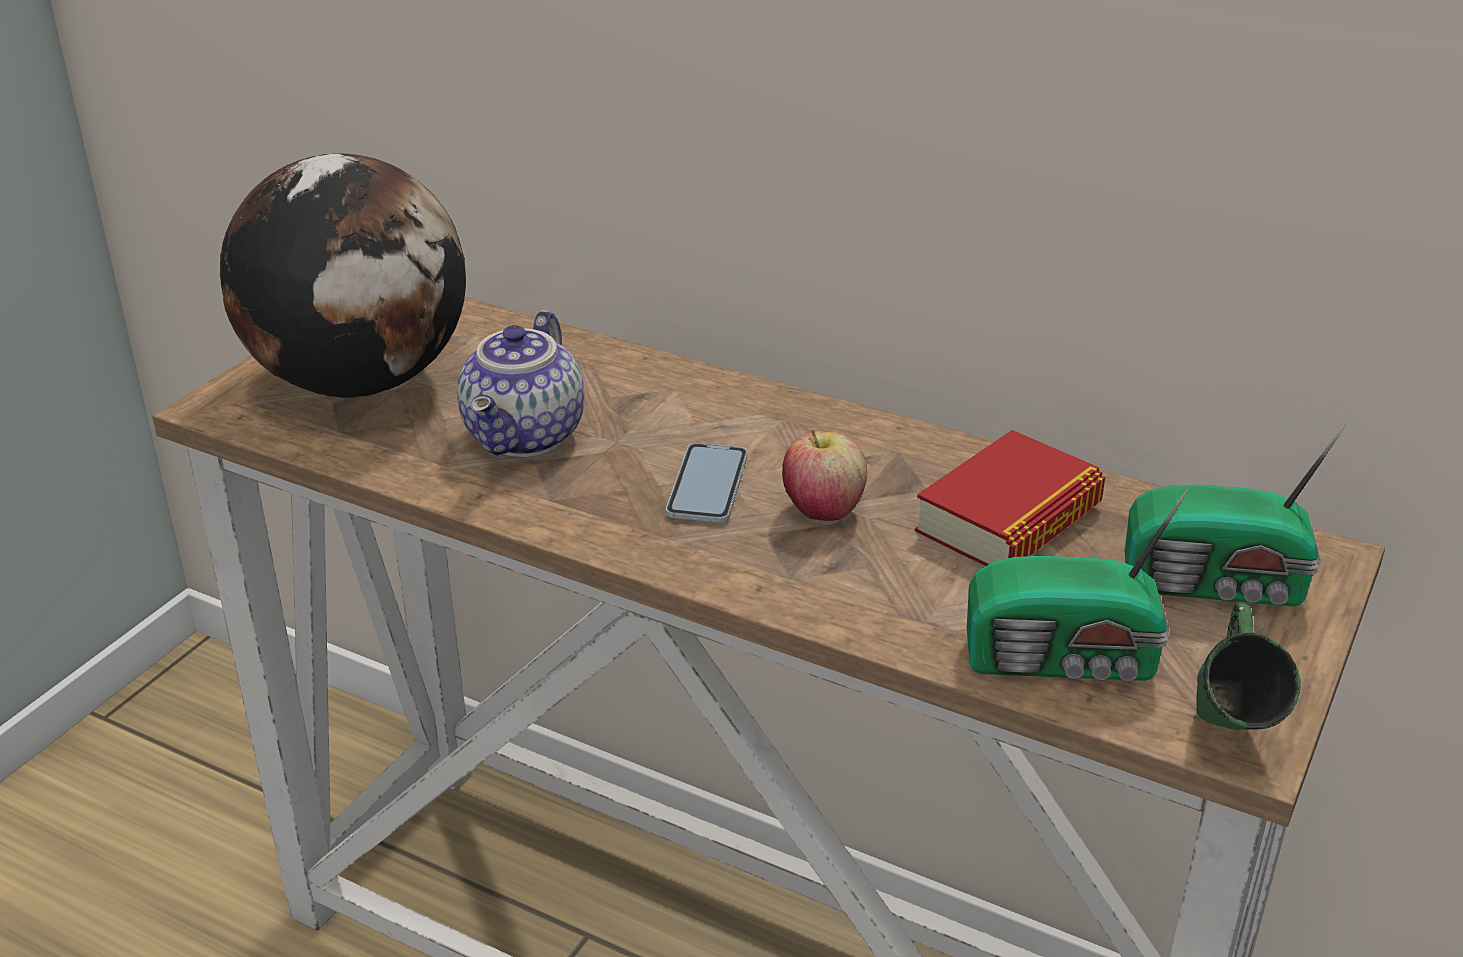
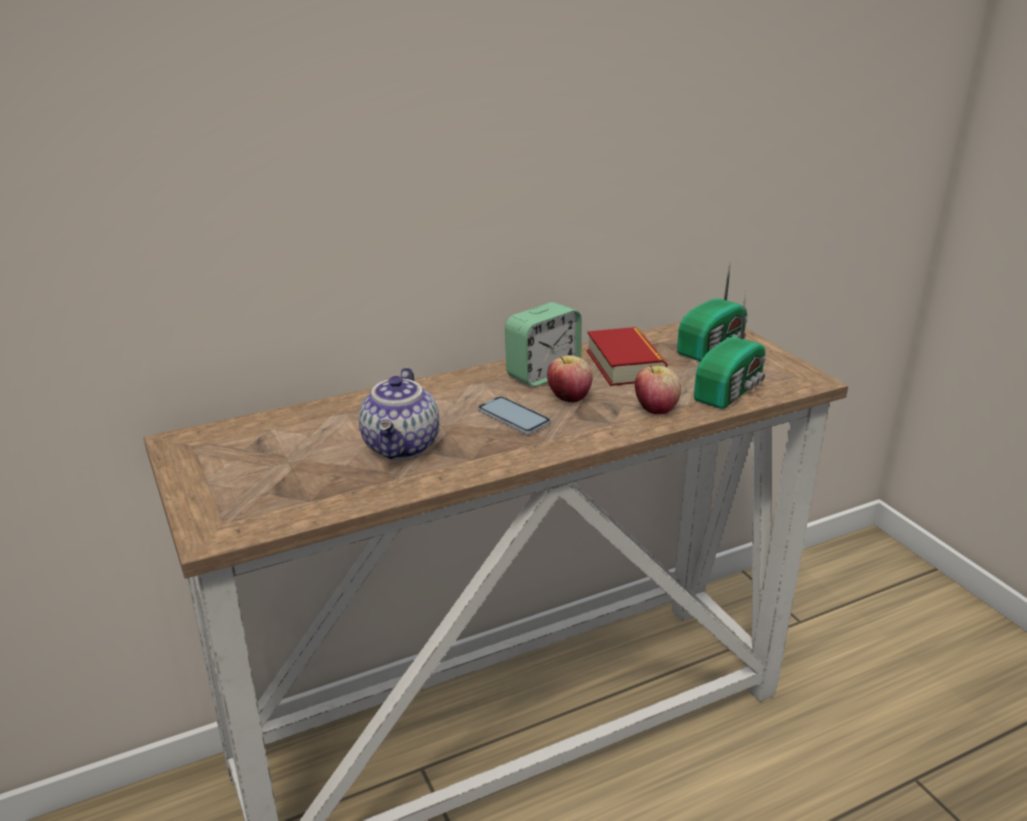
camera: 55 degrees left, 5 degrees down
(362, 381) = (265, 478): globe -> none
(527, 437) = (403, 447): teapot -> teapot turned 45 degrees clockwise
(872, 457) = (542, 374): none -> alarm clock
(888, 603) = (655, 409): none -> apple
(1228, 734) = (802, 380): green mug -> none

